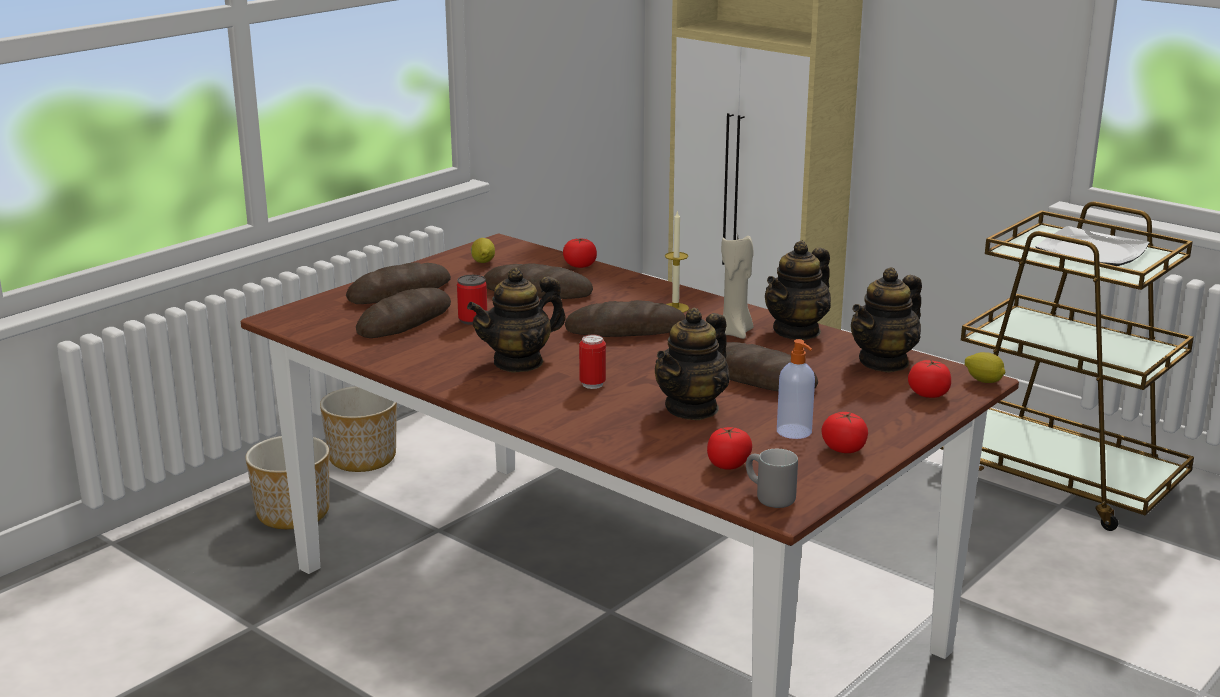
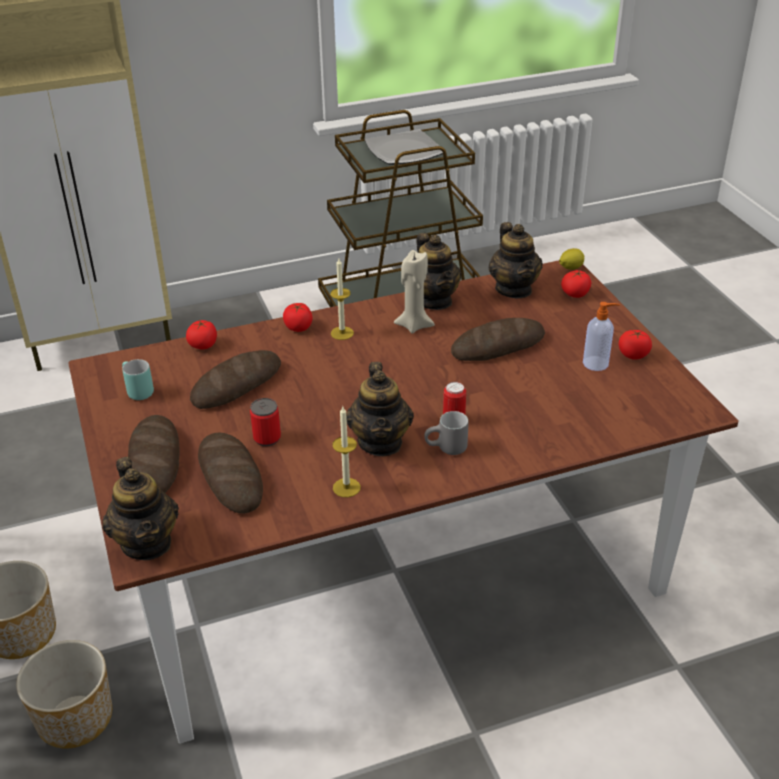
camera: 60 degrees left, 15 degrees up
(436, 364) = (346, 487): none -> candle
(483, 262) = (136, 391): lemon -> turquoise mug
(625, 329) = (361, 369): bread -> none
(692, 408) = (530, 390): teapot -> teapot (147, 543)
(728, 464) = (628, 408): tomato -> tomato (298, 327)
(767, 498) = (686, 410): grey mug -> grey mug (446, 450)

